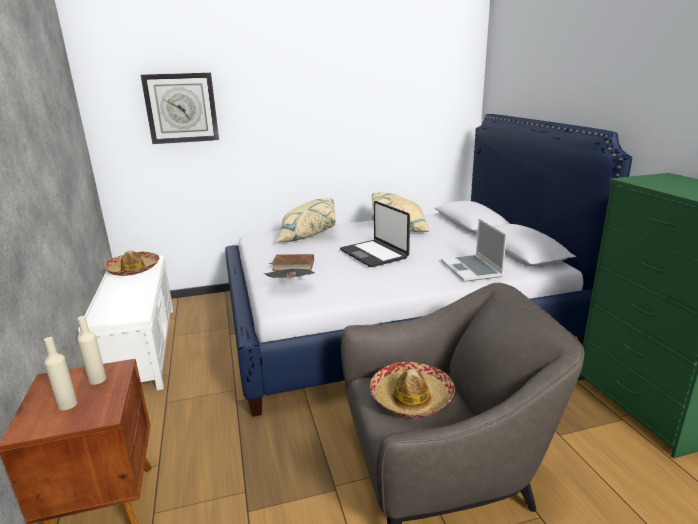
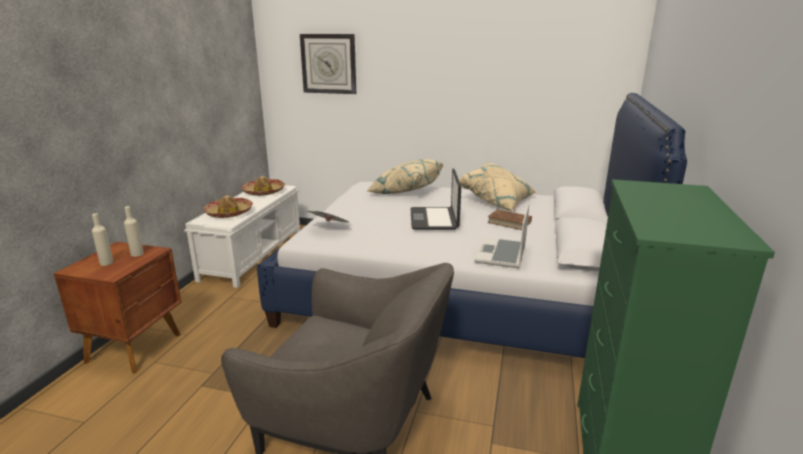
camera: 30 degrees right, 0 degrees up
(293, 265) = (357, 213): brown book -> brown book (509, 222)
(411, 398) = (324, 341): hat -> hat (229, 213)

